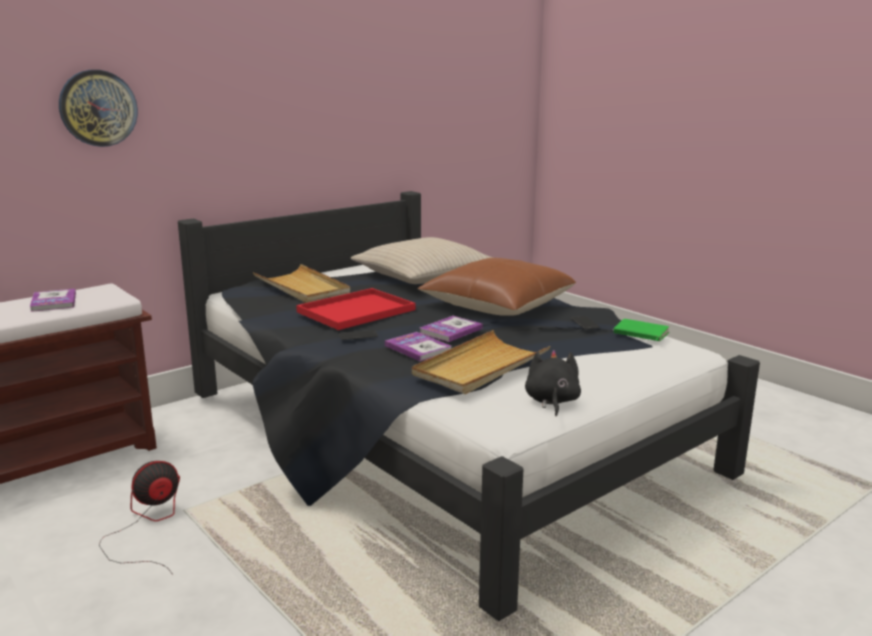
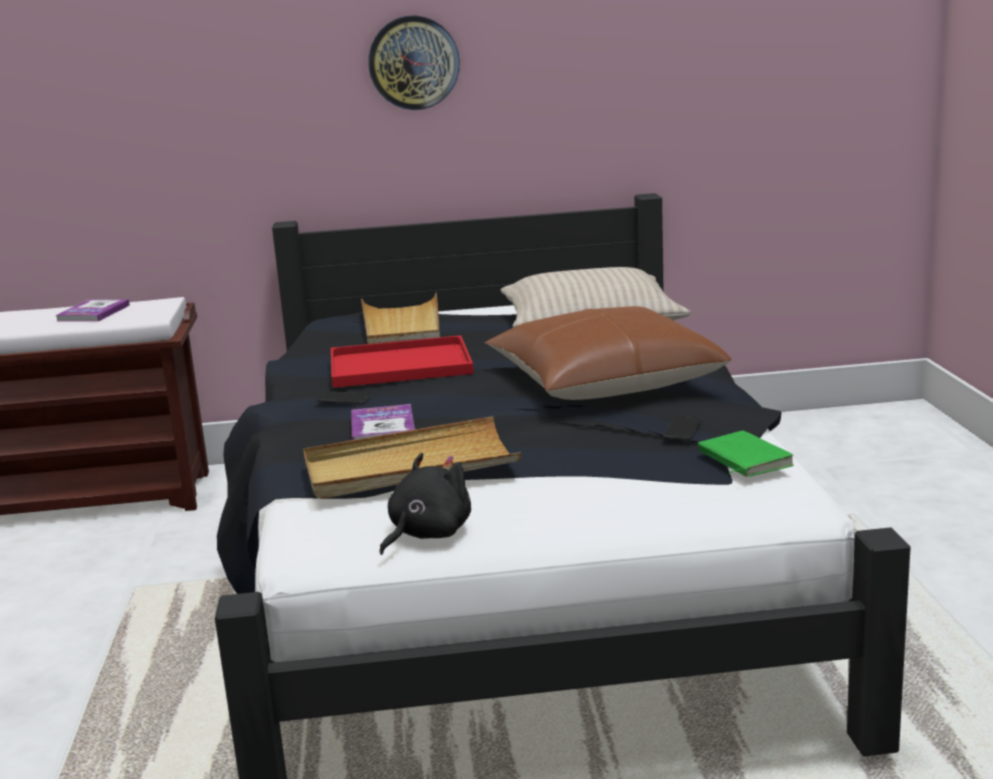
camera: 35 degrees right, 0 degrees up
(98, 108) = (174, 78): wall clock -> wall clock (413, 63)
(148, 525) = (85, 594): fan -> none
(451, 330) = (465, 410): book -> none

